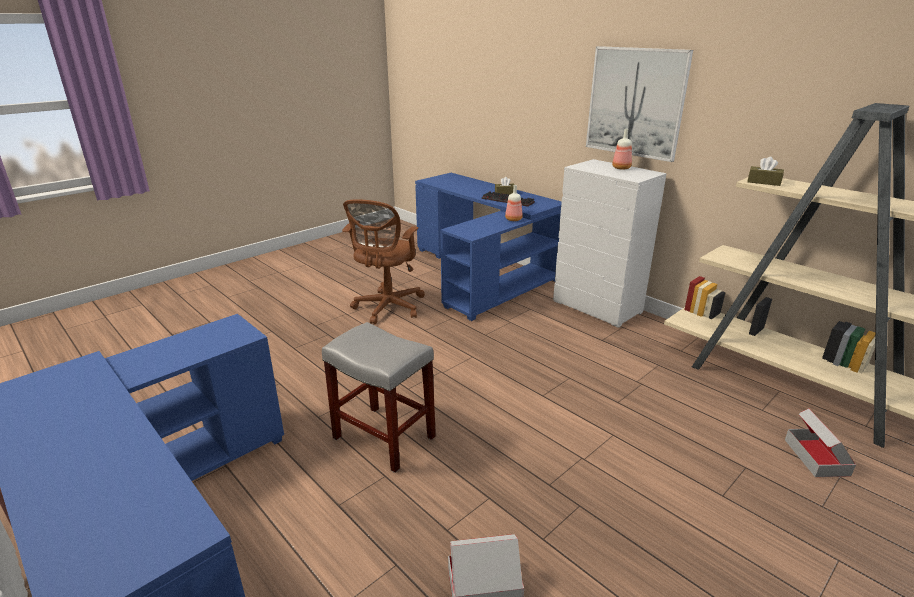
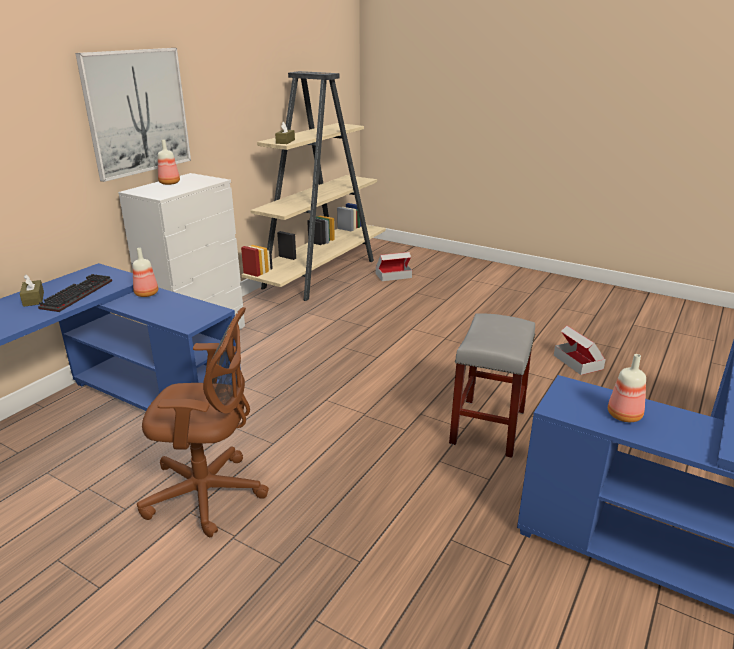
camera: 105 degrees left, 0 degrees up
(188, 346) = (625, 415): none -> bottle

